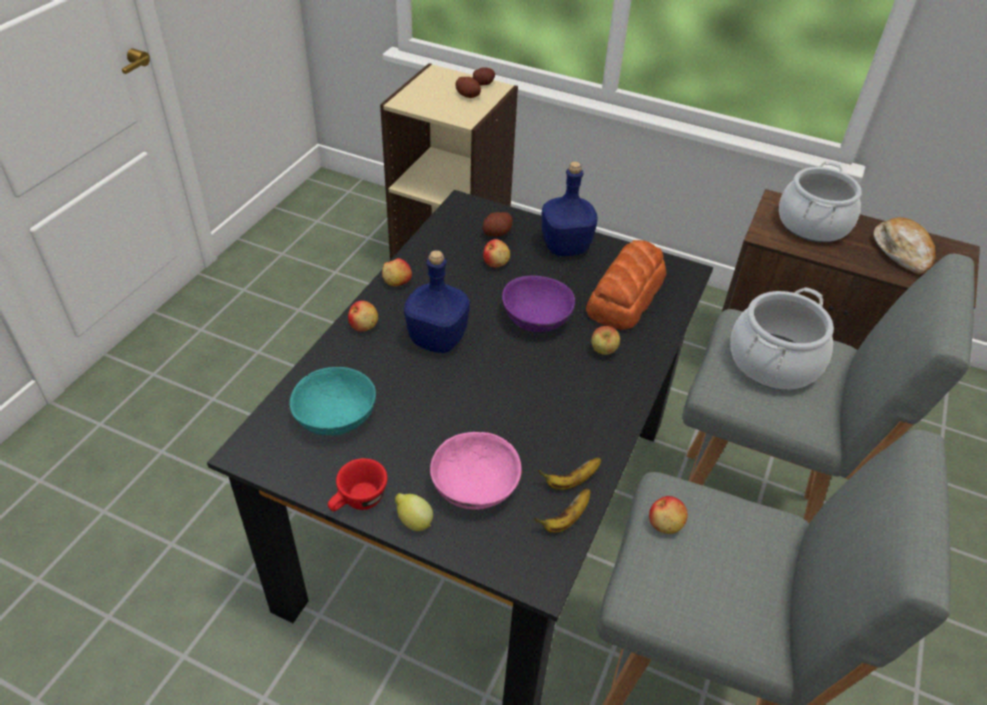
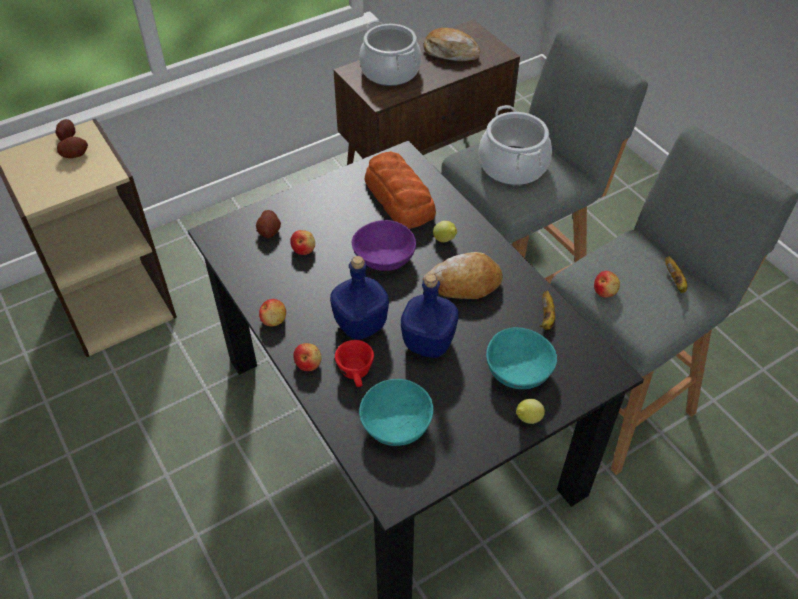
camera: 55 degrees left, 5 degrees up
(358, 501) = (489, 444): red cup -> red cup (356, 374)
(474, 485) = (517, 371): pink bowl -> turquoise bowl
(557, 391) = (464, 284): none -> bread
(566, 246) = (321, 201): blue bottle -> blue bottle (428, 342)
(566, 520) = (575, 337): banana -> banana (675, 281)
(603, 352) = (445, 240): apple -> lemon

